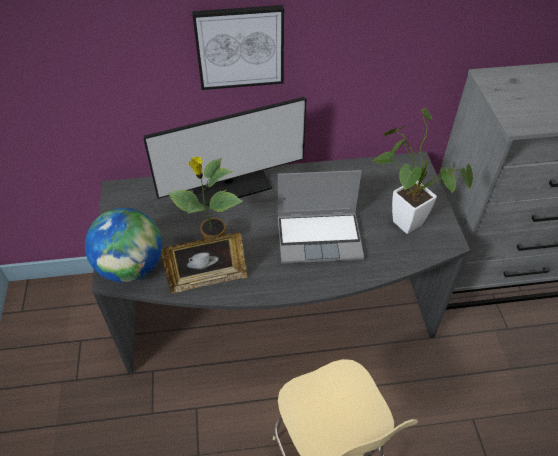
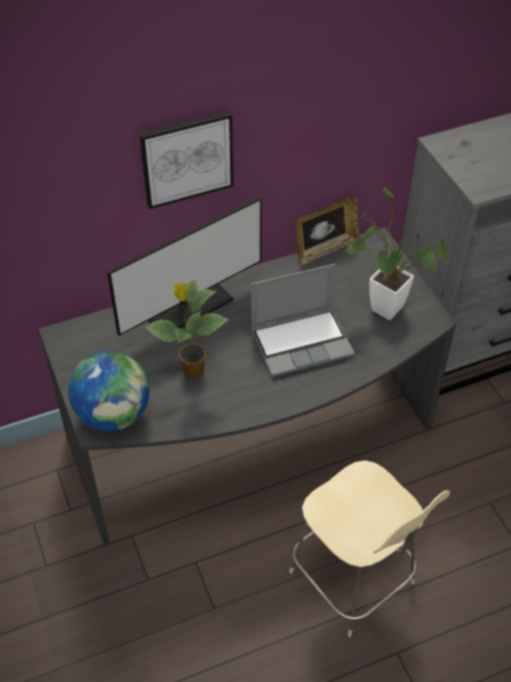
camera: 15 degrees left, 0 degrees up
(207, 279) = (200, 409): picture frame -> picture frame (325, 249)

